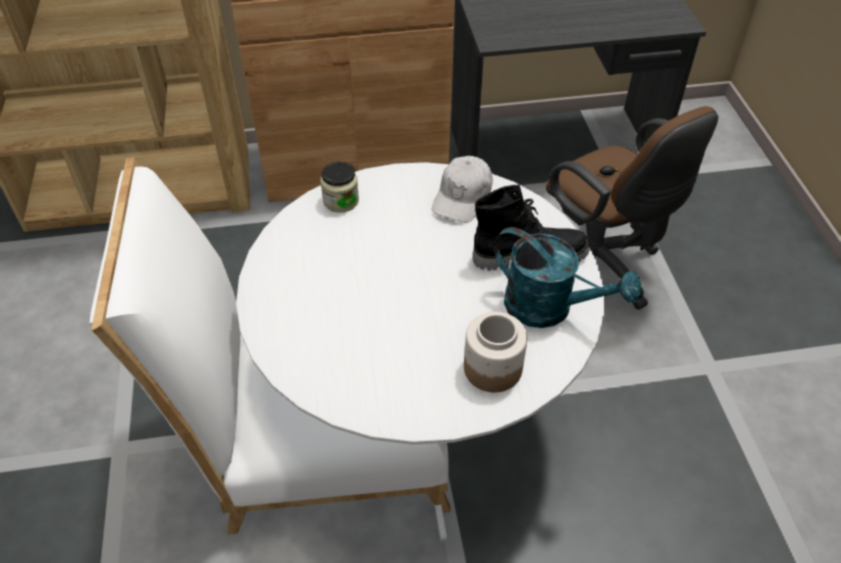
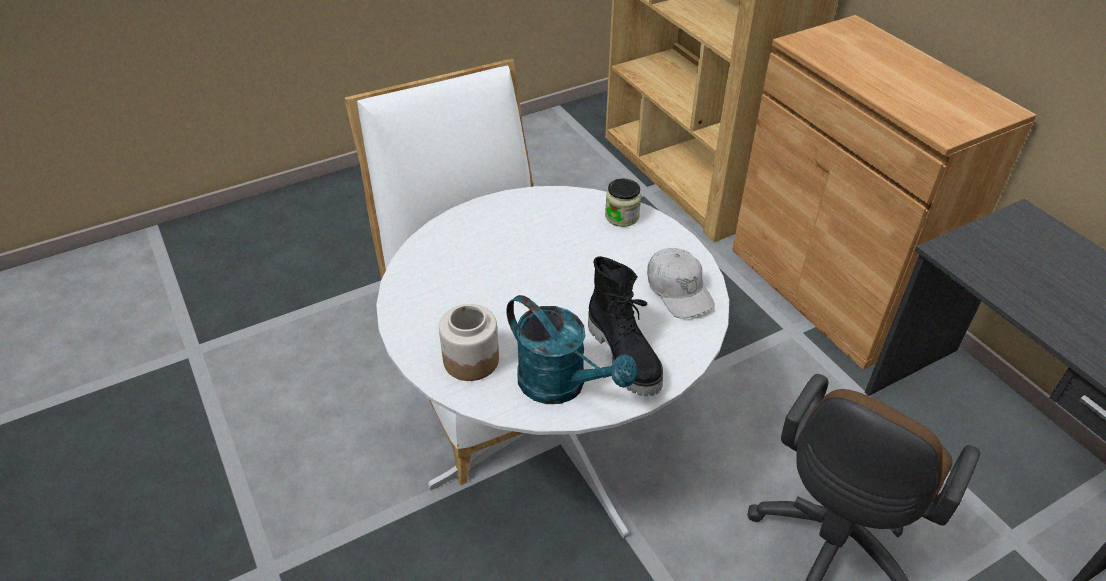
camera: 70 degrees right, 5 degrees down
(463, 197) = (678, 290): white cap -> white cap turned 120 degrees counterclockwise
(549, 308) = (562, 385): turquoise watering can -> turquoise watering can turned 60 degrees counterclockwise

